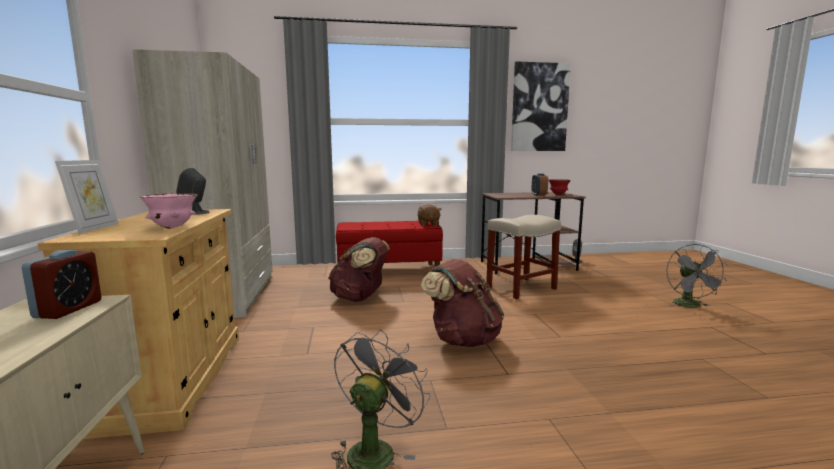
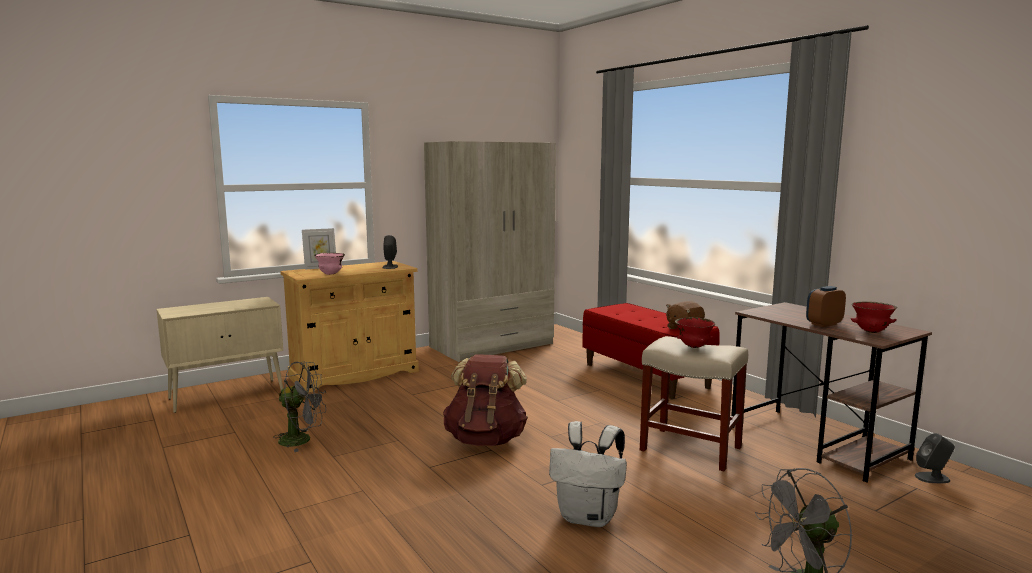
camera: 65 degrees right, 0 degrees up
(68, 309) = (254, 304): alarm clock -> none
(360, 298) = (543, 383): brown backpack -> none
(525, 218) = (693, 347): none -> red bowl
(539, 107) = (923, 163): picture -> none
(614, 332) = (589, 517): none -> white backpack

